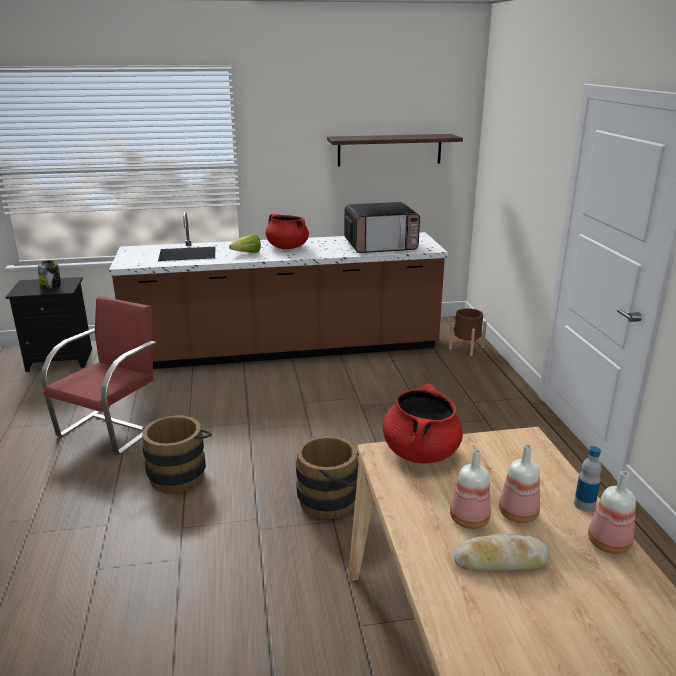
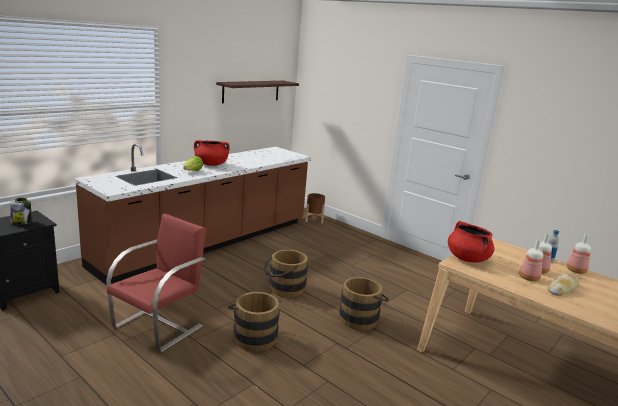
camera: 40 degrees left, 5 degrees down
(113, 428) = (159, 326): red chair -> red chair turned 45 degrees clockwise
(292, 429) = (283, 289): none -> brown bucket
(381, 246) = (268, 157): microwave -> none

